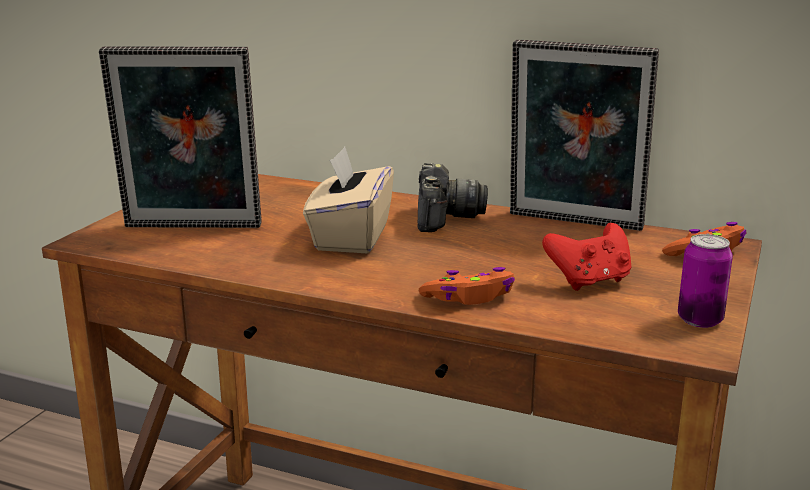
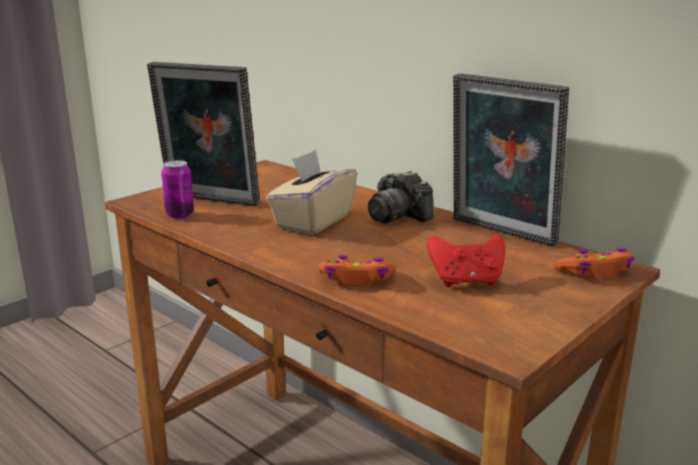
camera: 20 degrees right, 0 degrees up
(444, 218) = (397, 216): camera -> camera turned 120 degrees clockwise
(700, 320) = (532, 328): can -> can (180, 215)

